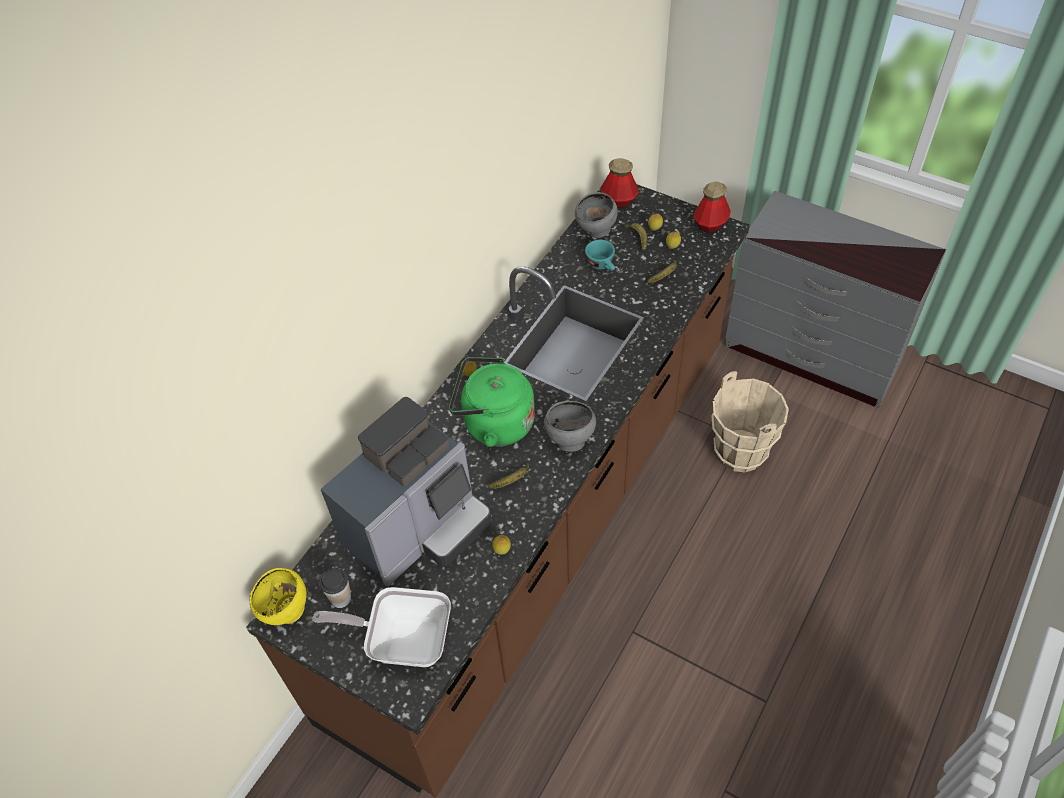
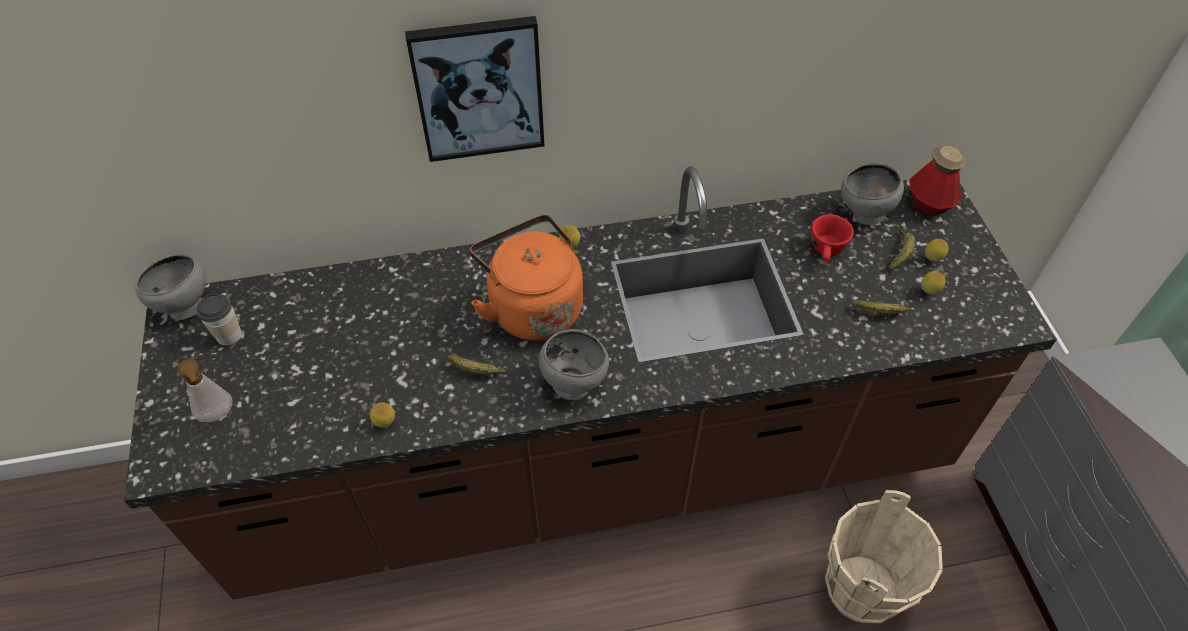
camera: 45 degrees right, 0 degrees up
(286, 612) = (184, 308): yellow bowl -> grey bowl
(395, 304) = (479, 89): none -> picture
(402, 639) = (218, 416): frying pan -> soap dispenser
(419, 528) = (354, 337): coffee machine -> none
(494, 423) = (532, 306): green kettle -> orange kettle
(602, 265) = (827, 251): turquoise cup -> red cup
(710, 225) = (1005, 303): bottle -> none

